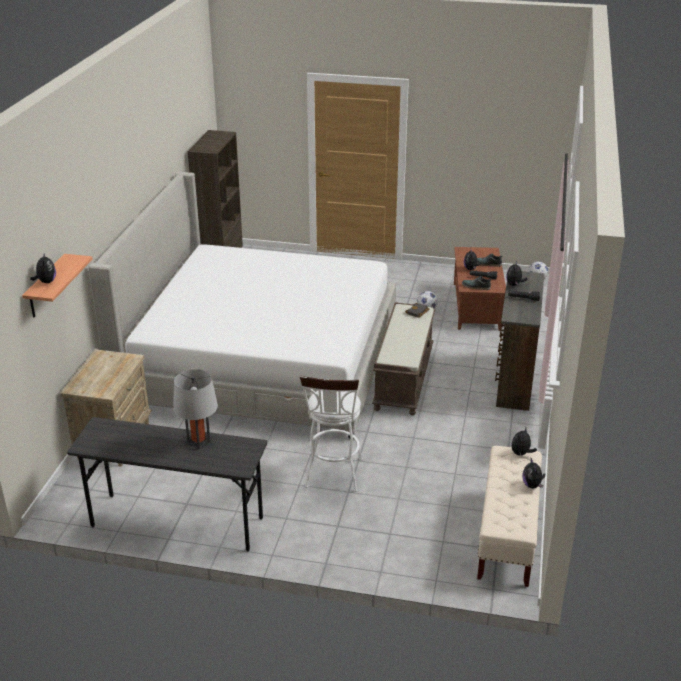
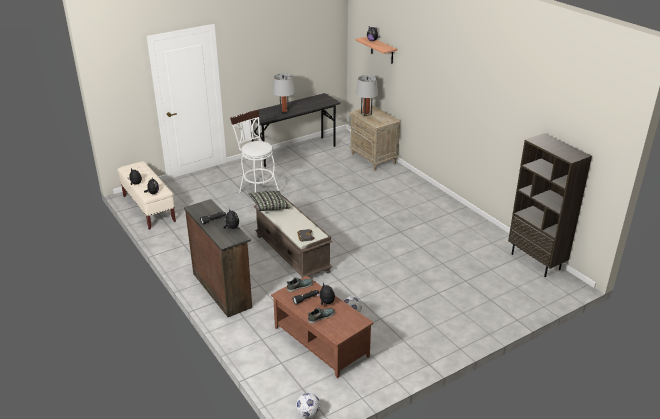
camera: 135 degrees right, 0 degrees up
(103, 382) = (366, 114): none -> grey table lamp
(262, 361) = (384, 220): bed -> none
(408, 356) = (269, 207): none -> pillow

